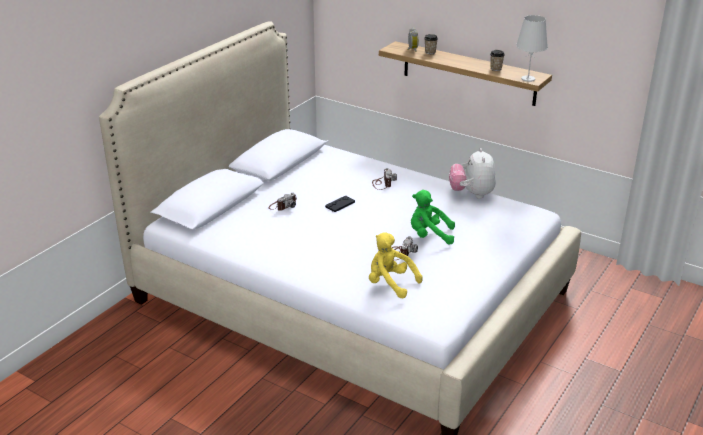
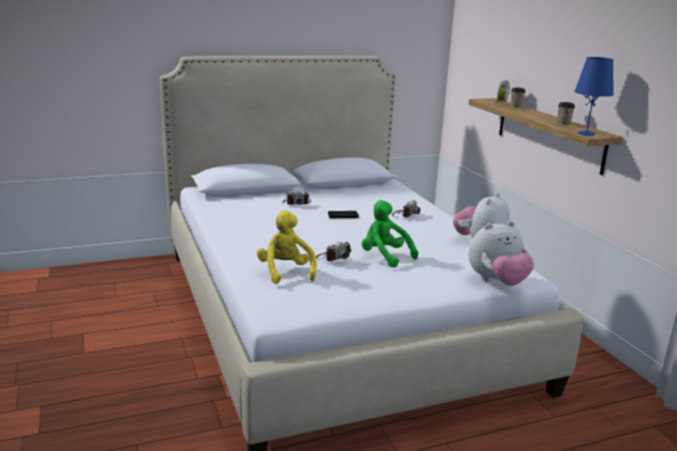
camera: 35 degrees right, 10 degrees down
(525, 227) = (497, 282): none -> plush toy
(528, 79) = (586, 133): white table lamp -> blue table lamp

